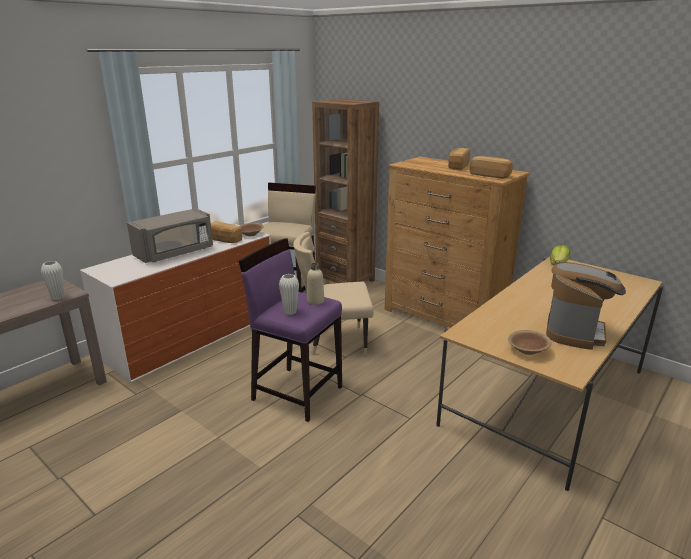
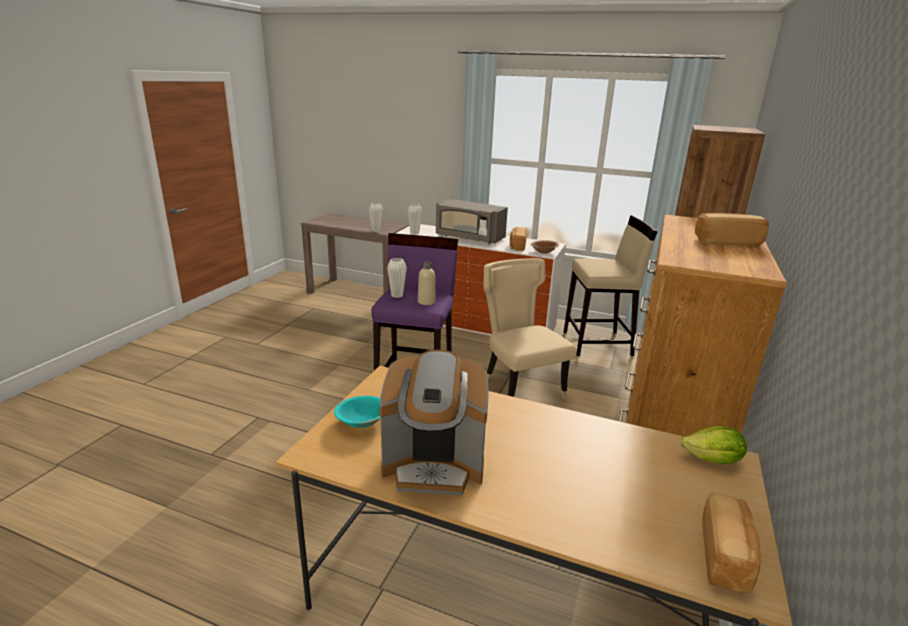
camera: 70 degrees right, 0 degrees up
(123, 274) = (414, 233): none -> white vase
(490, 175) = (700, 257): bread -> bread (726, 556)
(527, 350) = (362, 422): brown bowl -> turquoise bowl

